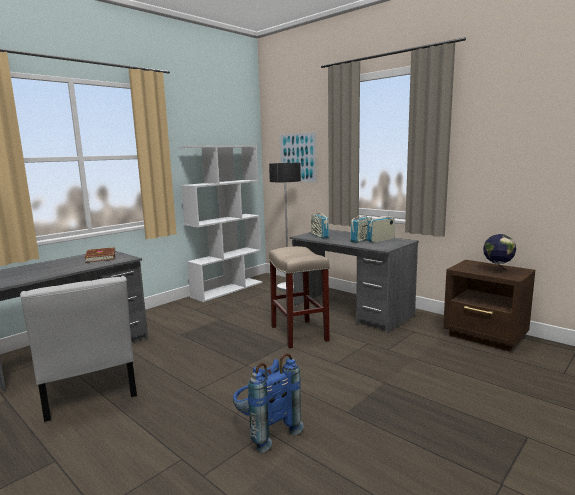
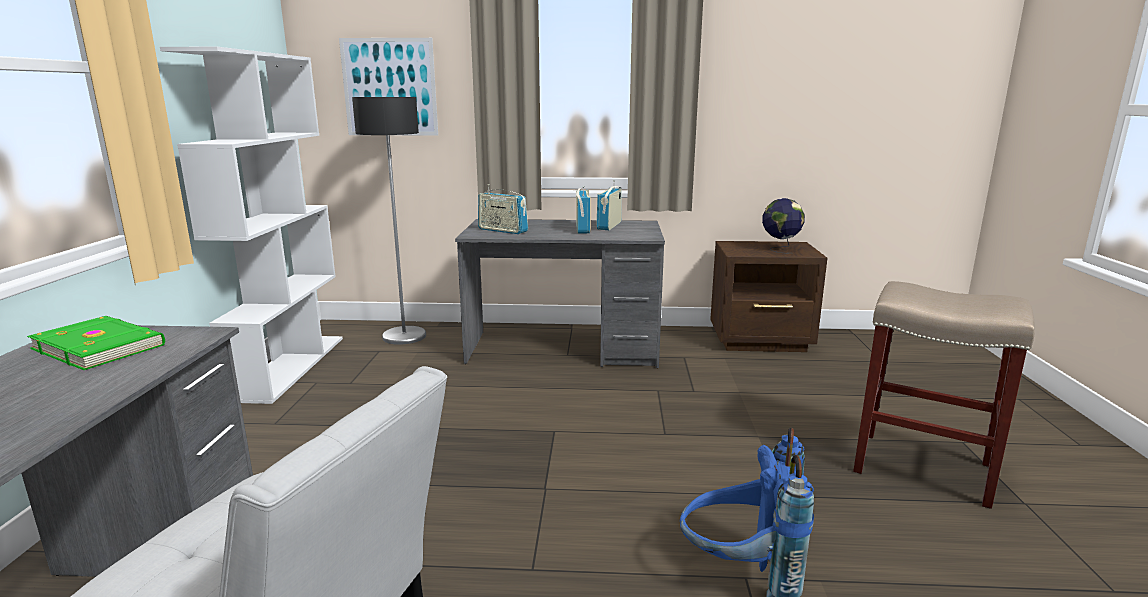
camera: 40 degrees left, 5 degrees up
(101, 257) = (100, 346): brown book -> green book
(298, 333) = (542, 407): beige stool -> beige stool (920, 467)

